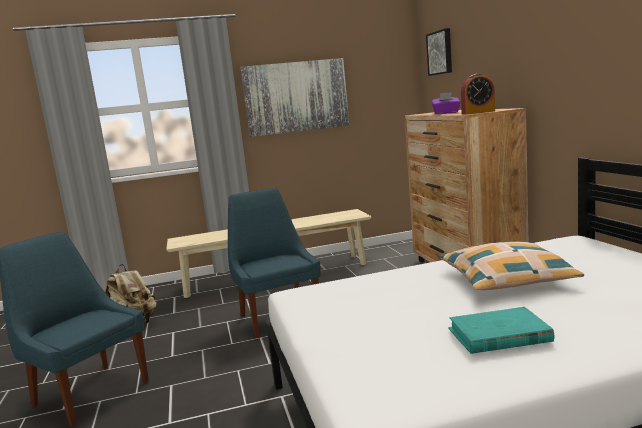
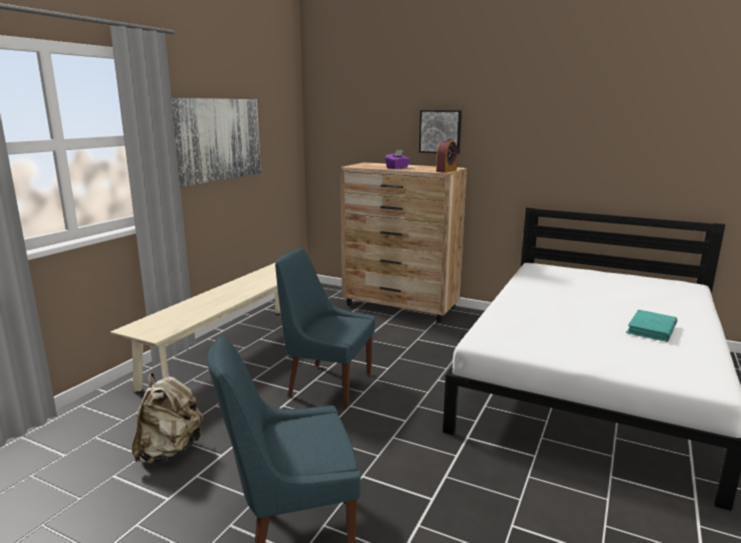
camera: 50 degrees left, 5 degrees up
(440, 52) = (345, 106): picture -> picture (440, 131)
(506, 279) = (570, 297): pillow -> none

